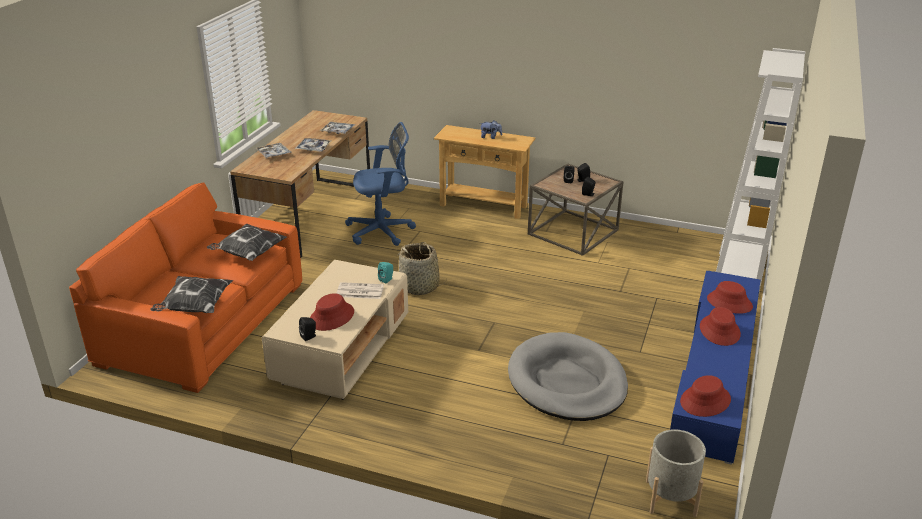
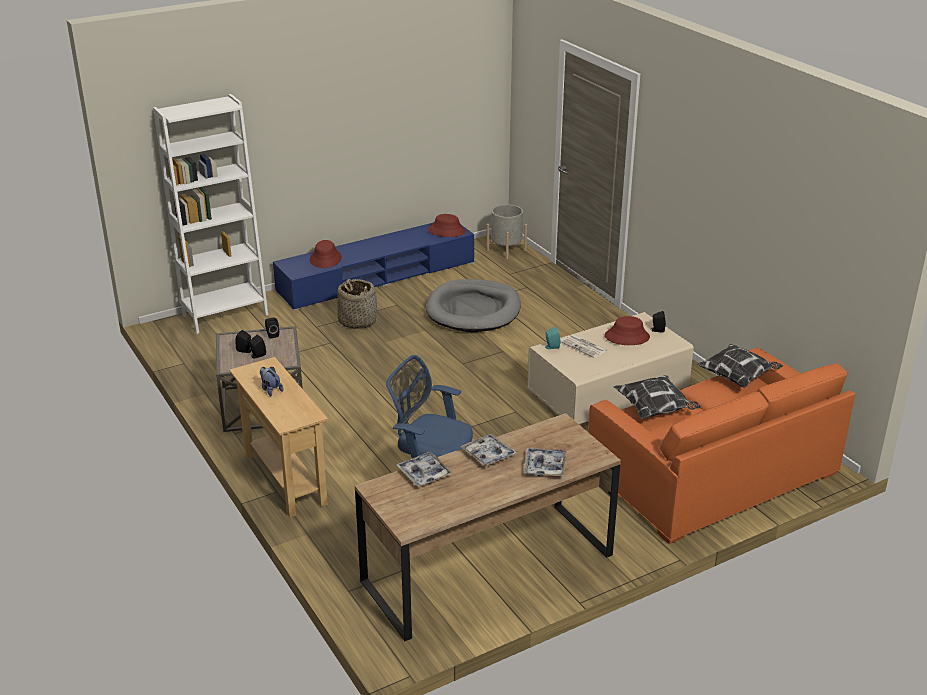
camera: 140 degrees left, 0 degrees up
(420, 286) = (480, 418): basket -> basket (357, 321)
(720, 331) = (367, 250): red hat -> none

